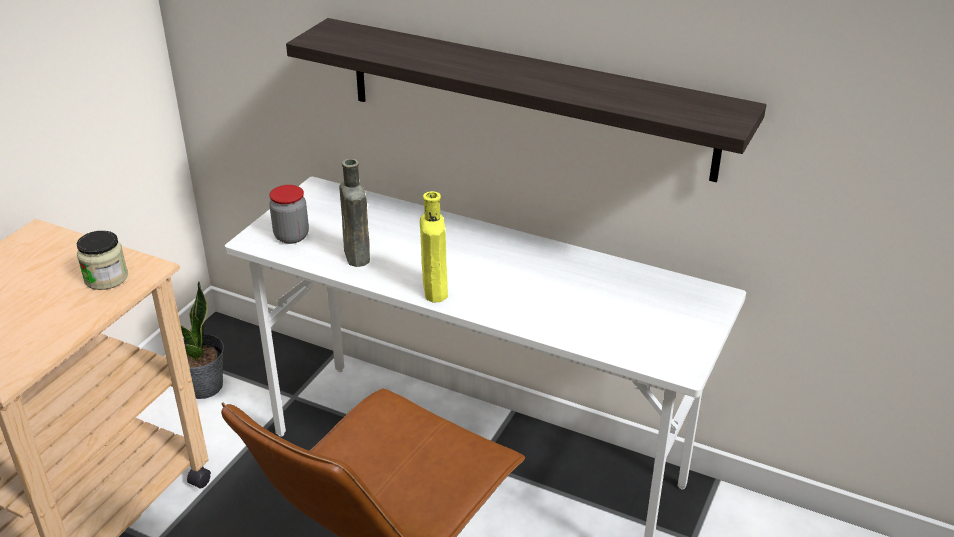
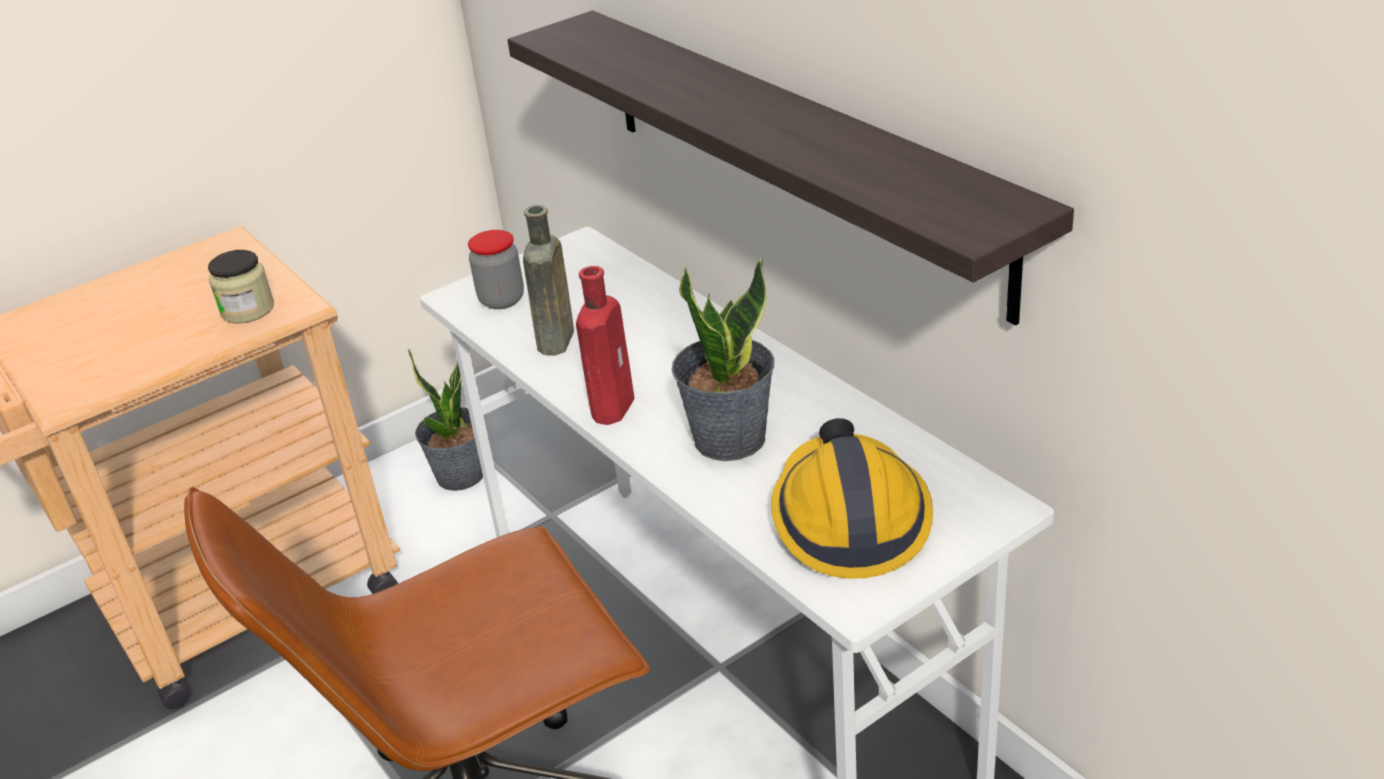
camera: 30 degrees right, 0 degrees up
(434, 289) = (614, 405): yellow bottle -> red bottle
(527, 292) = (728, 438): none -> potted plant
(639, 322) = (849, 518): none -> hard hat

